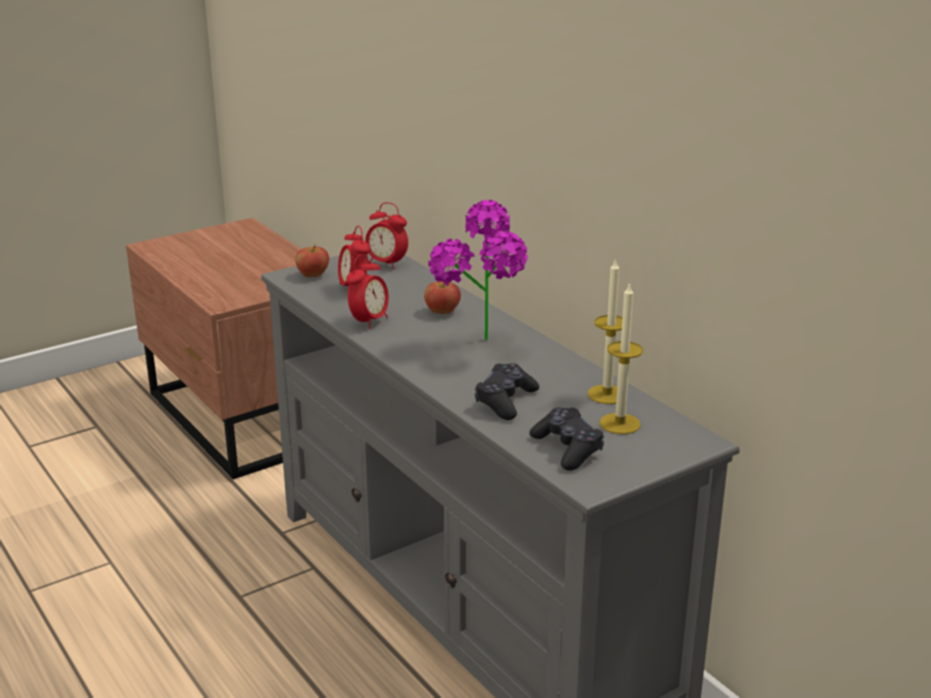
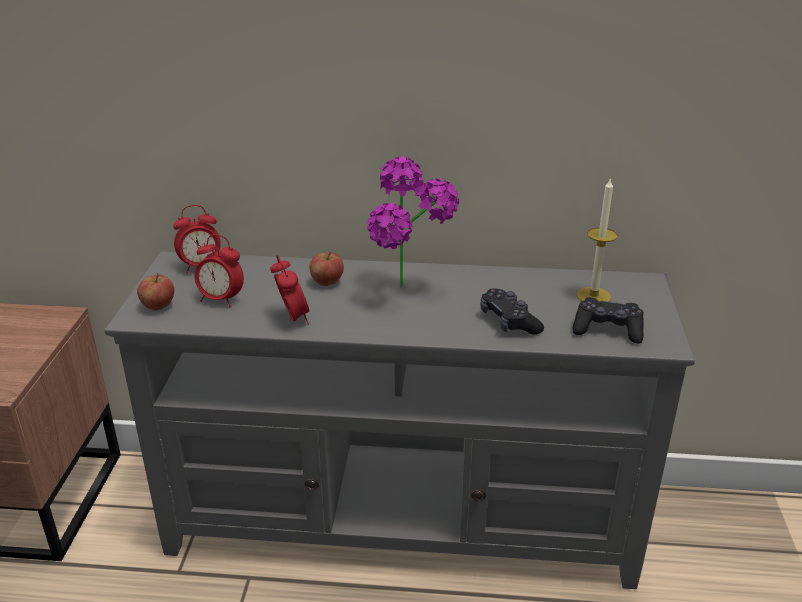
camera: 50 degrees left, 5 degrees up
(607, 394) = (547, 282): candle -> none

